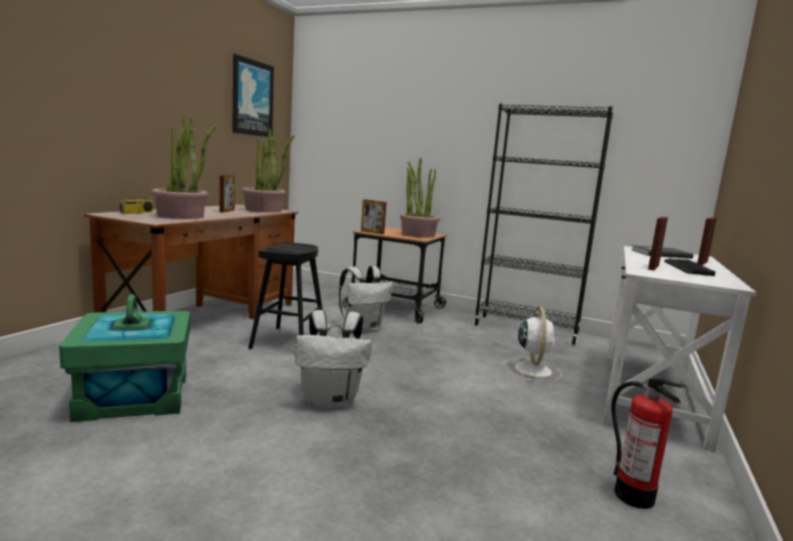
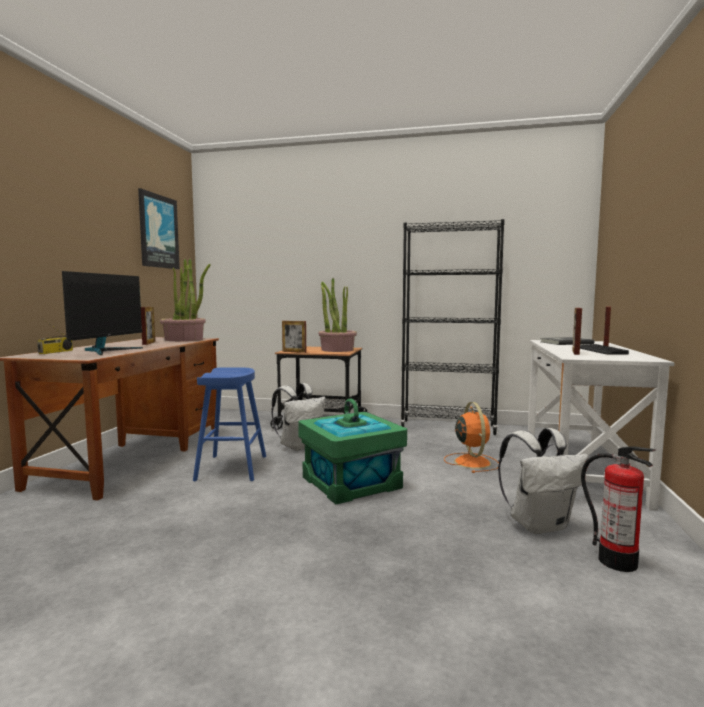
camera: 10 degrees left, 5 degrees down
(133, 395) = (86, 549): green storage box -> green storage box (350, 482)
(181, 216) = (107, 351): potted plant -> monitor
(289, 341) = (232, 468): black stool -> blue stool
(331, 401) = (301, 520): white backpack -> white backpack (539, 524)
(532, 369) = (471, 462): white fan -> orange fan

